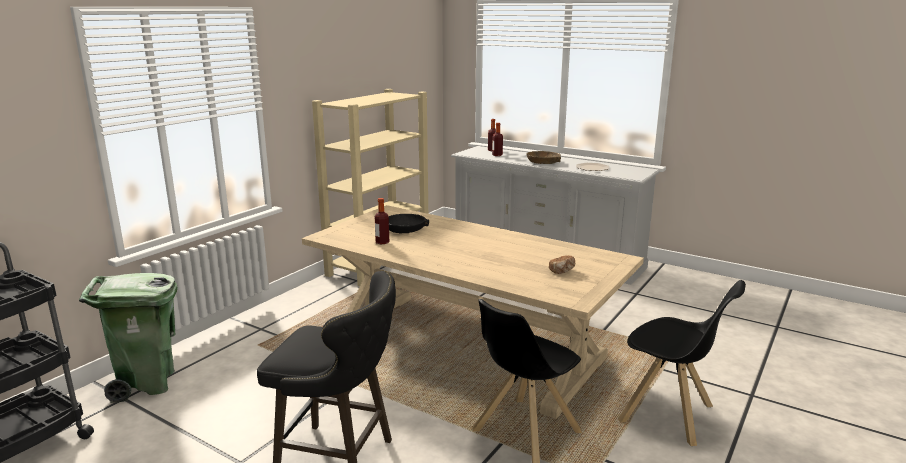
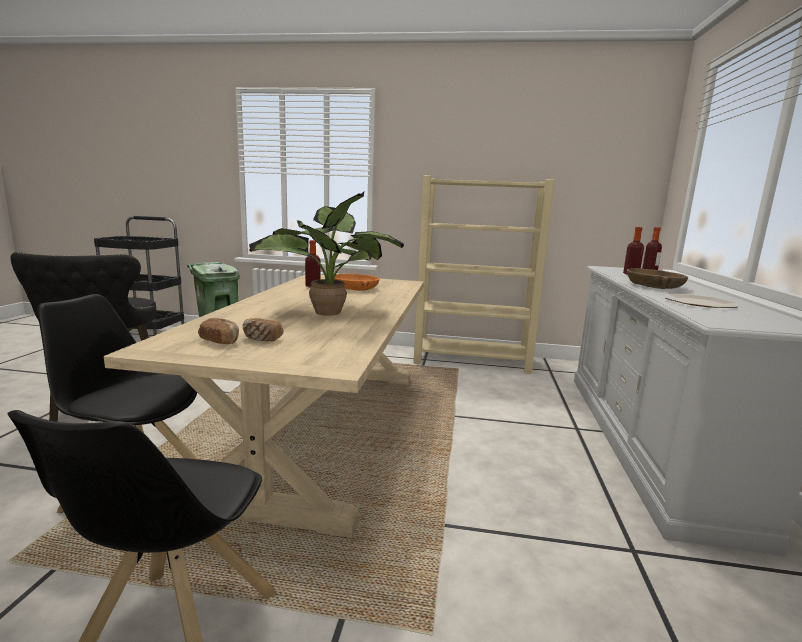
camera: 65 degrees right, 5 degrees down
(405, 229) = (356, 288): black bowl -> orange bowl
(490, 247) = (328, 311): none -> potted plant
(564, 281) = (220, 341): none -> bread

